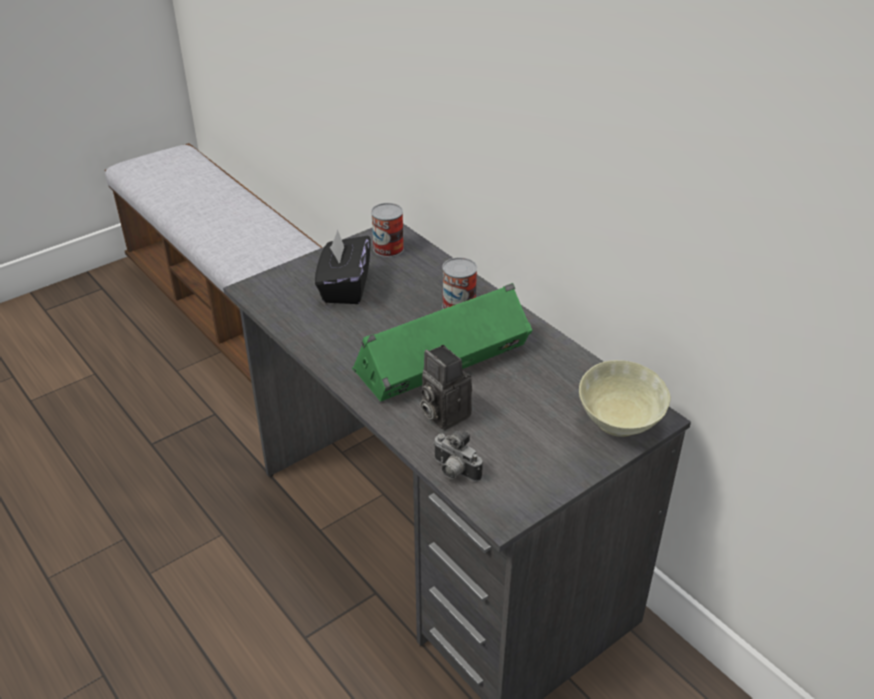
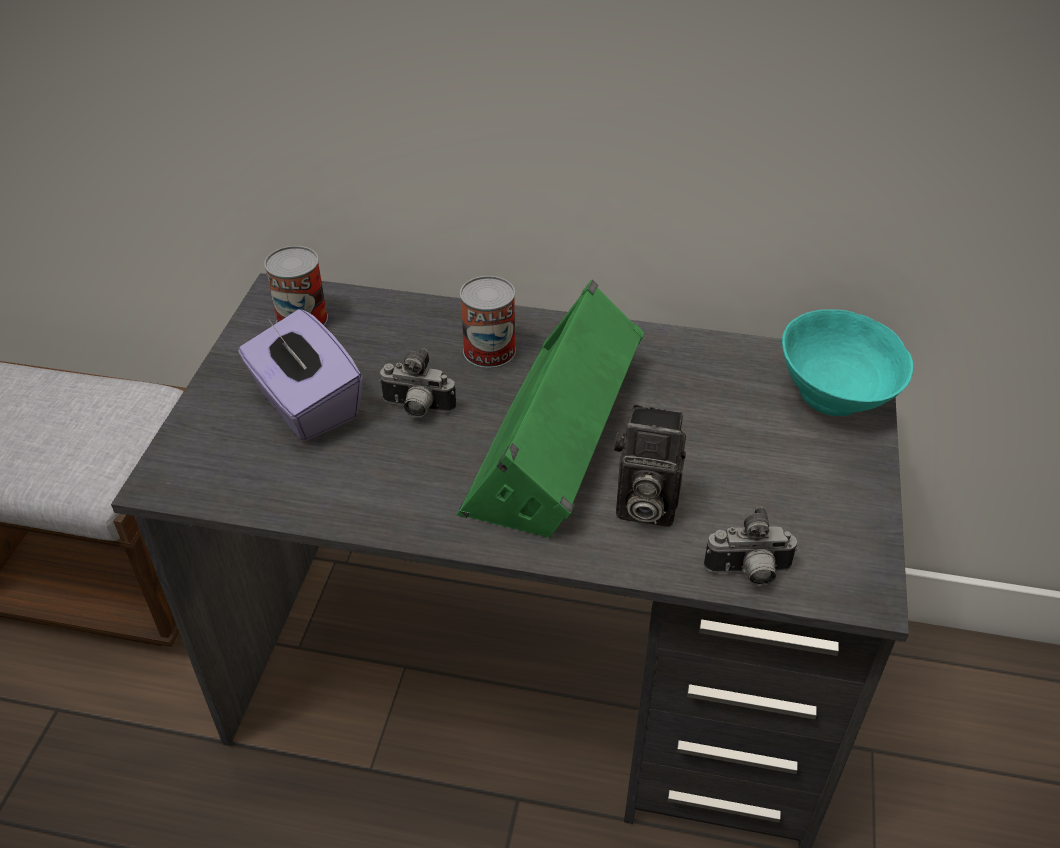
camera: 40 degrees left, 5 degrees up
(344, 287) = (306, 404): black tissue box -> purple tissue box
(391, 315) = (417, 409): none -> camera
(617, 424) = (834, 398): beige bowl -> turquoise bowl

